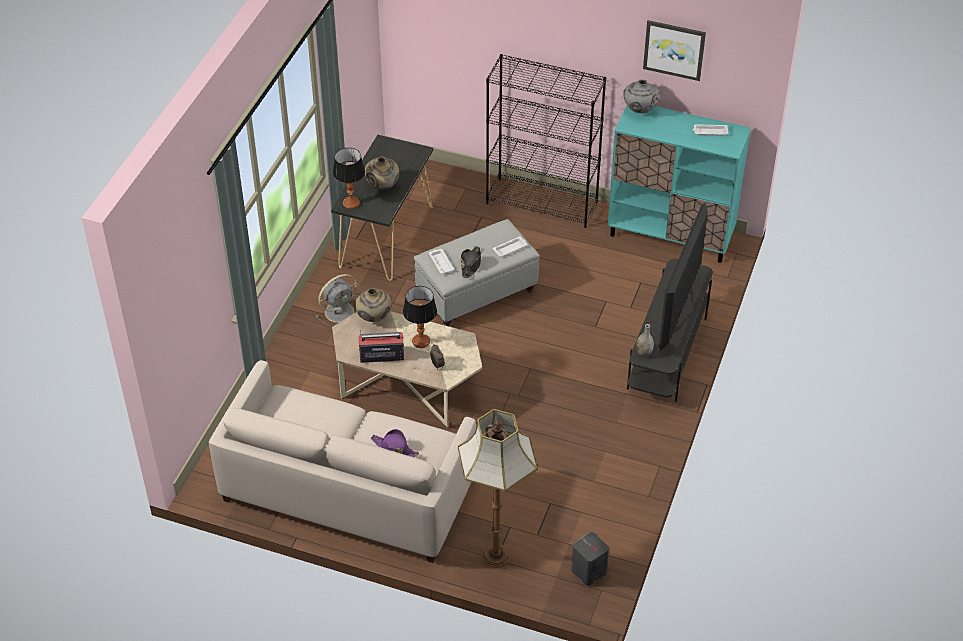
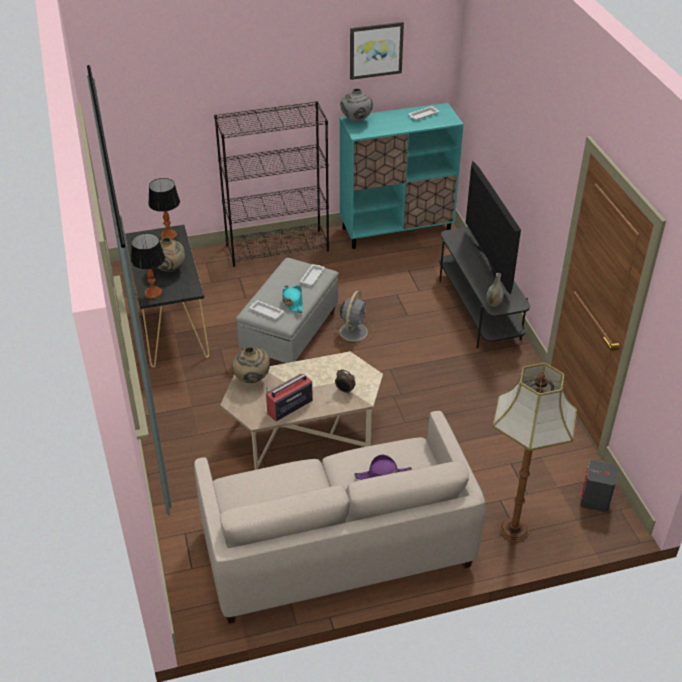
camera: 35 degrees left, 5 degrees down
(340, 311) = (186, 401): grey fan -> grey fan (354, 331)
(421, 341) = (311, 379): table lamp -> table lamp (168, 236)
(471, 264) = (292, 302): black hat -> turquoise hat

